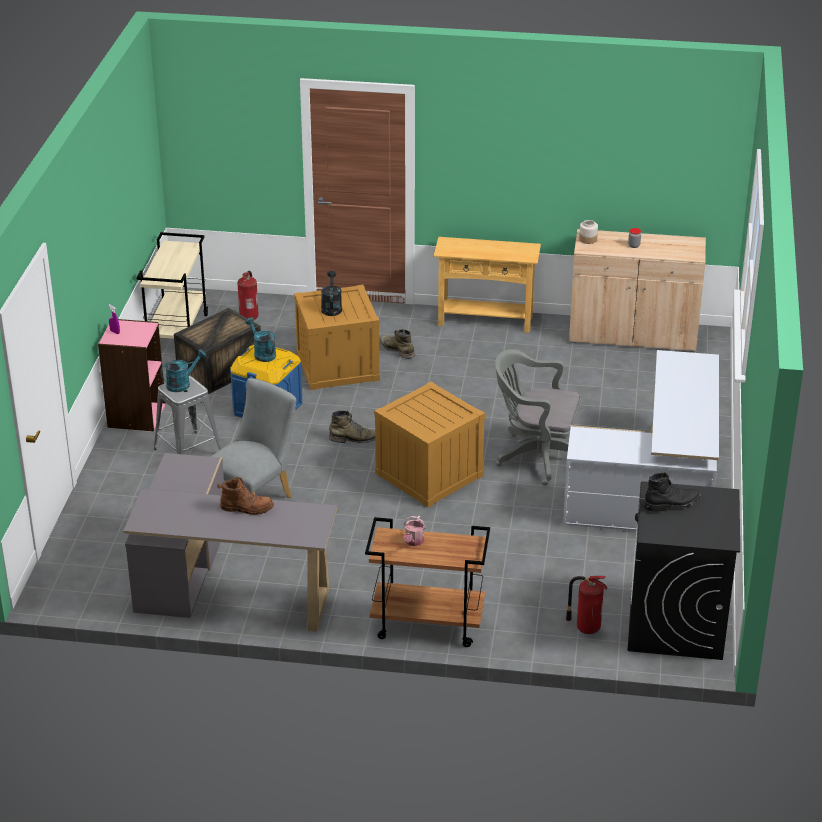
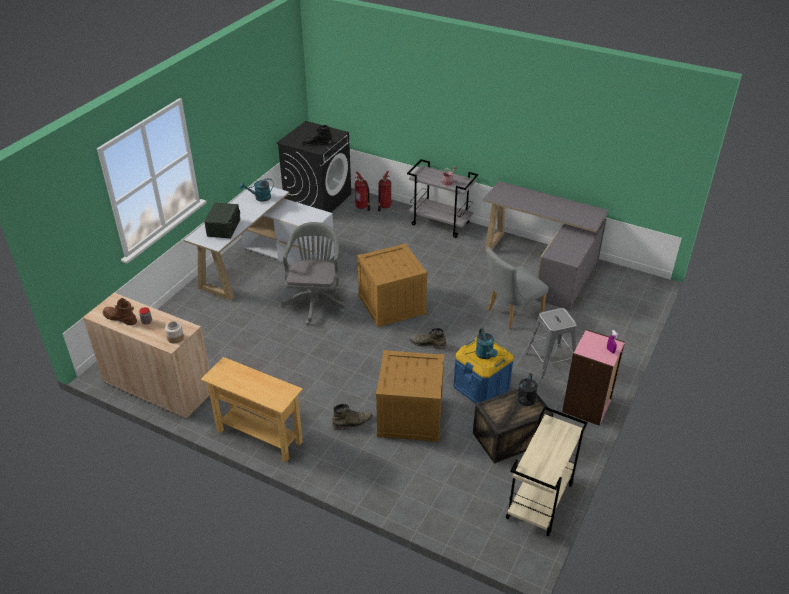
camera: 160 degrees left, 5 degrees up
(182, 384) = (557, 322): turquoise watering can -> turquoise watering can (260, 198)
(246, 508) = (535, 207): brown boot -> brown boot (120, 318)
(249, 317) = (466, 503): fire extinguisher -> fire extinguisher (384, 206)
(331, 307) = (414, 376): black watering can -> black watering can (525, 402)
(396, 349) = (353, 423): green boot -> green boot turned 90 degrees counterclockwise
(426, 625) = (441, 224): brown cart -> grey cart
(536, 456) = (315, 301): grey office chair -> grey office chair turned 120 degrees counterclockwise
(682, 378) = (224, 228): none -> radio

